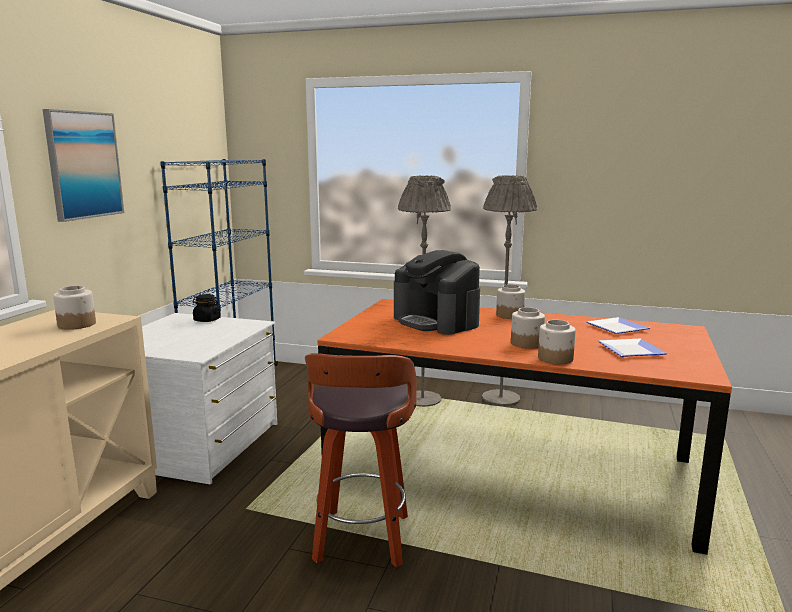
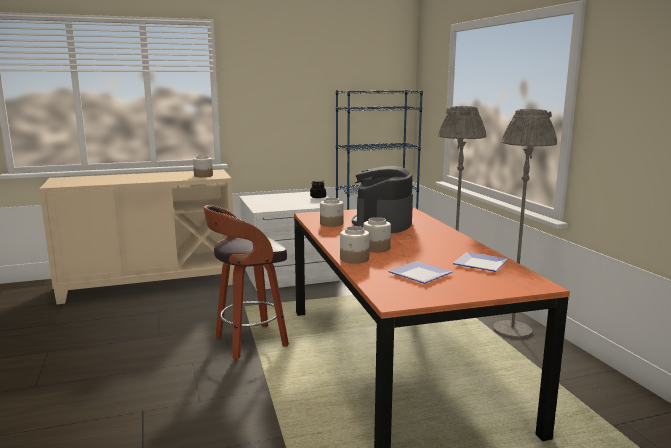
camera: 55 degrees right, 0 degrees up
(84, 165) = (270, 91): picture -> none
(510, 315) = (442, 234): jar -> jar (332, 224)

